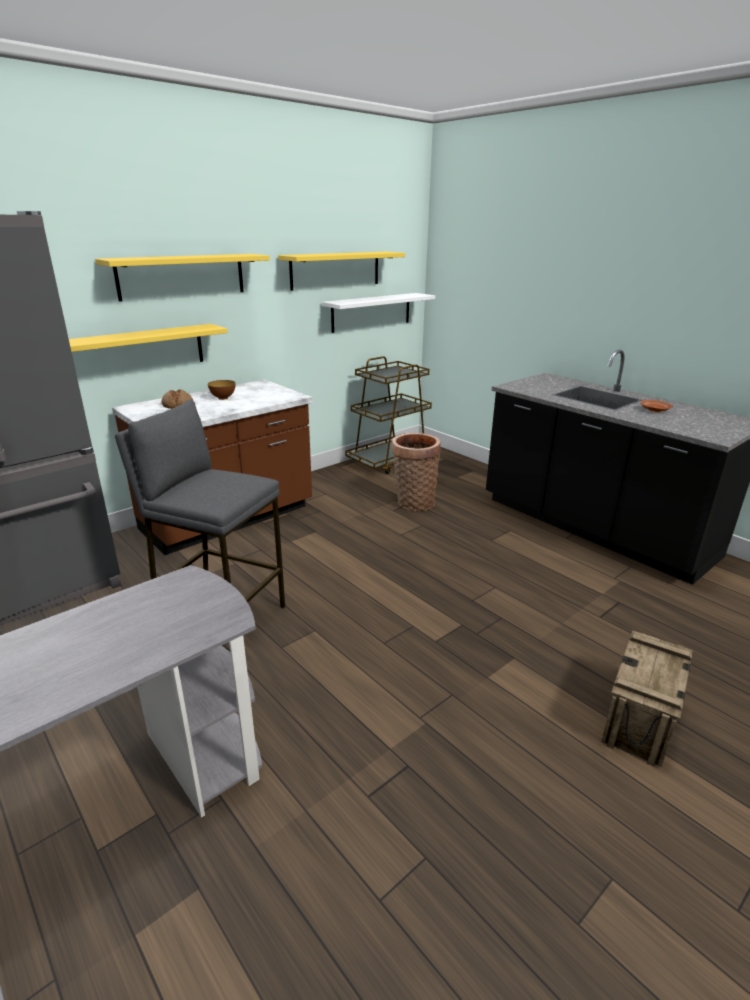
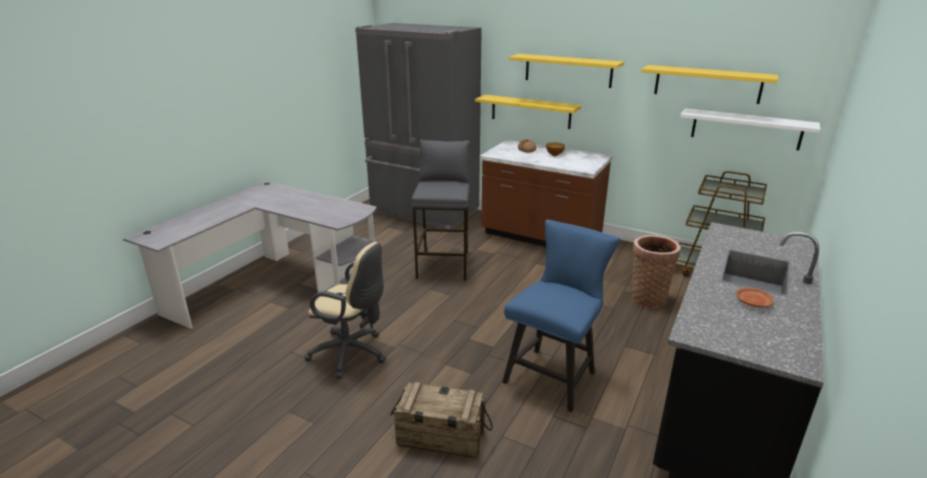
camera: 70 degrees right, 0 degrees up
(427, 787) = (352, 354): none -> beige office chair
(529, 596) = (553, 374): none -> blue chair

